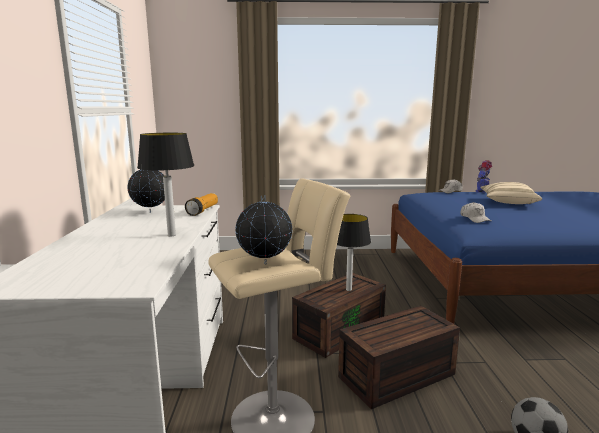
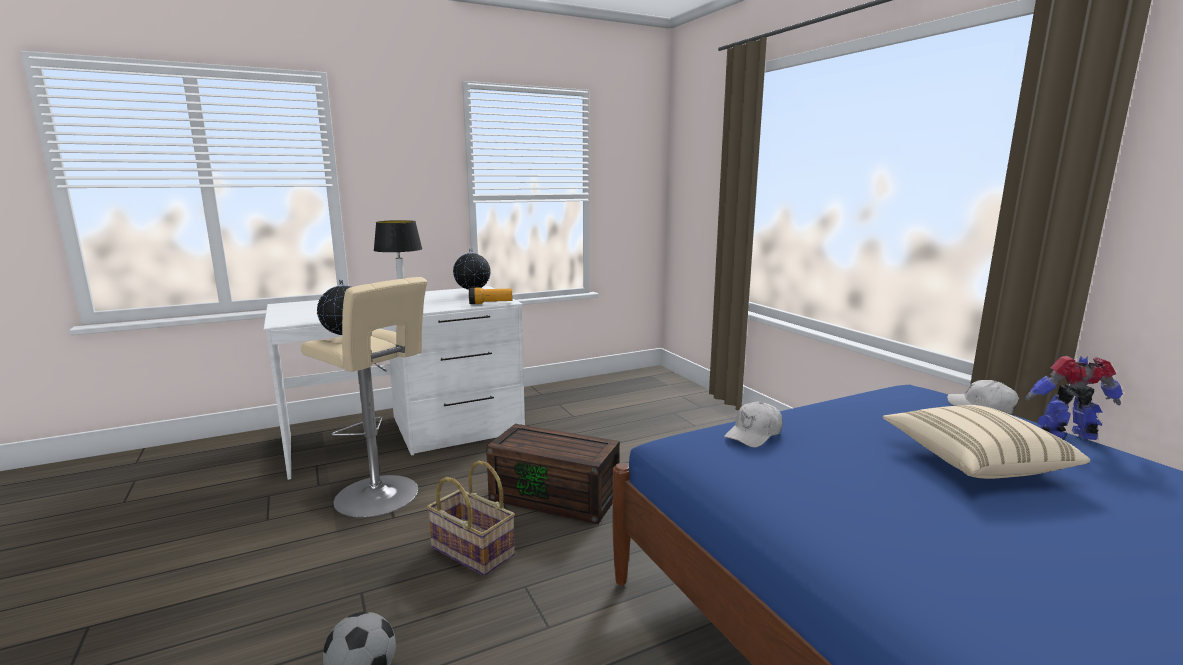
camera: 65 degrees right, 0 degrees up
(348, 289) = (561, 447): table lamp -> none
(396, 377) = (471, 552): brown storage box -> basket

